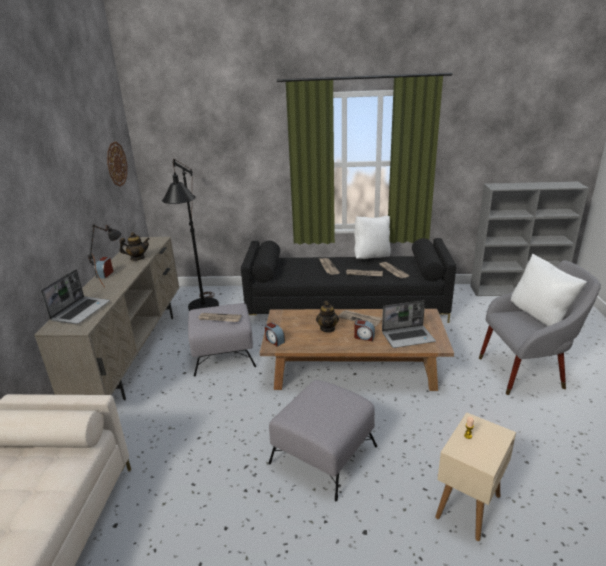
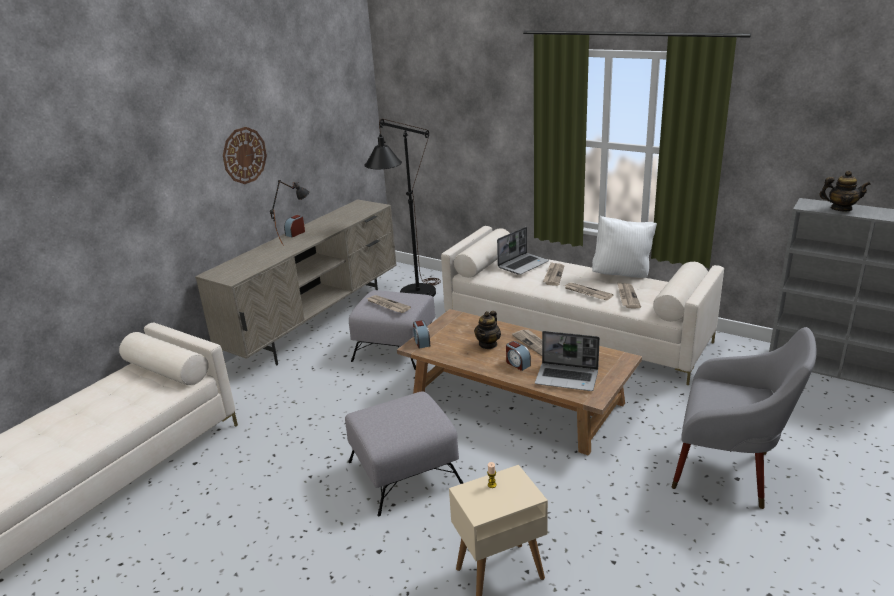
camera: 30 degrees right, 0 degrees up
(81, 311) = (245, 264): laptop -> laptop (523, 264)
(116, 164) = (346, 116): wall clock -> wall clock (244, 155)
(137, 258) = (337, 222): teapot -> teapot (841, 209)
(346, 306) = (575, 332): black sofa -> beige sofa
(540, 317) = (754, 399): white pillow -> none

